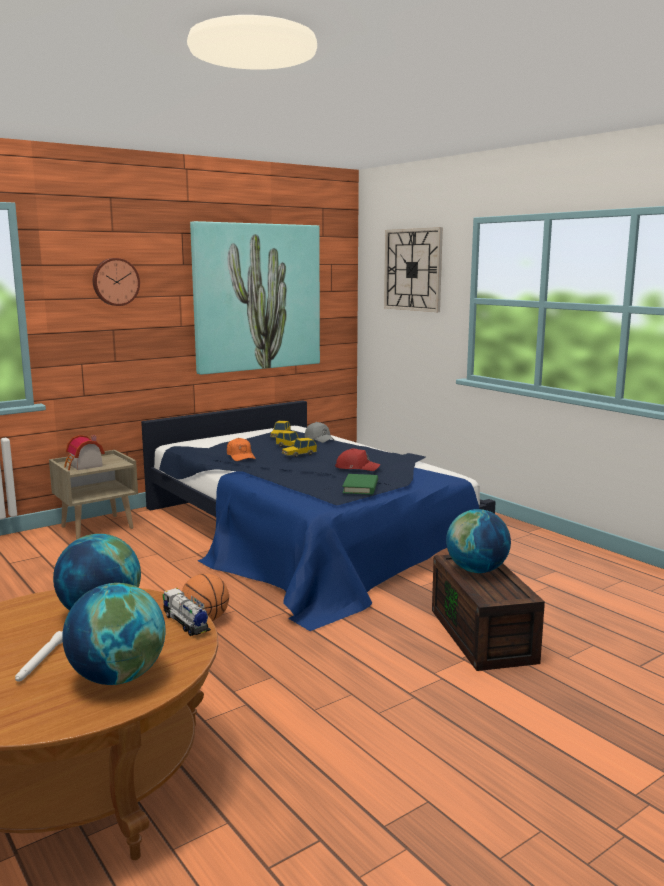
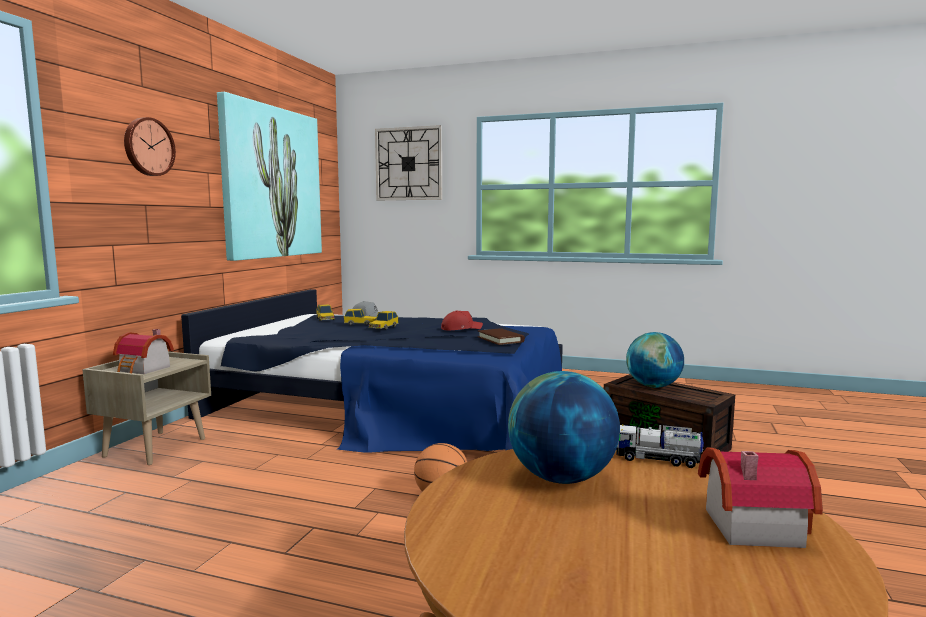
camera: 35 degrees left, 5 degrees down
(40, 661) = (639, 542): white flashlight -> none
(118, 677) = (747, 524): globe -> toy house
(240, 456) = (335, 335): orange cap -> none
(360, 487) = (500, 339): green book -> brown book

